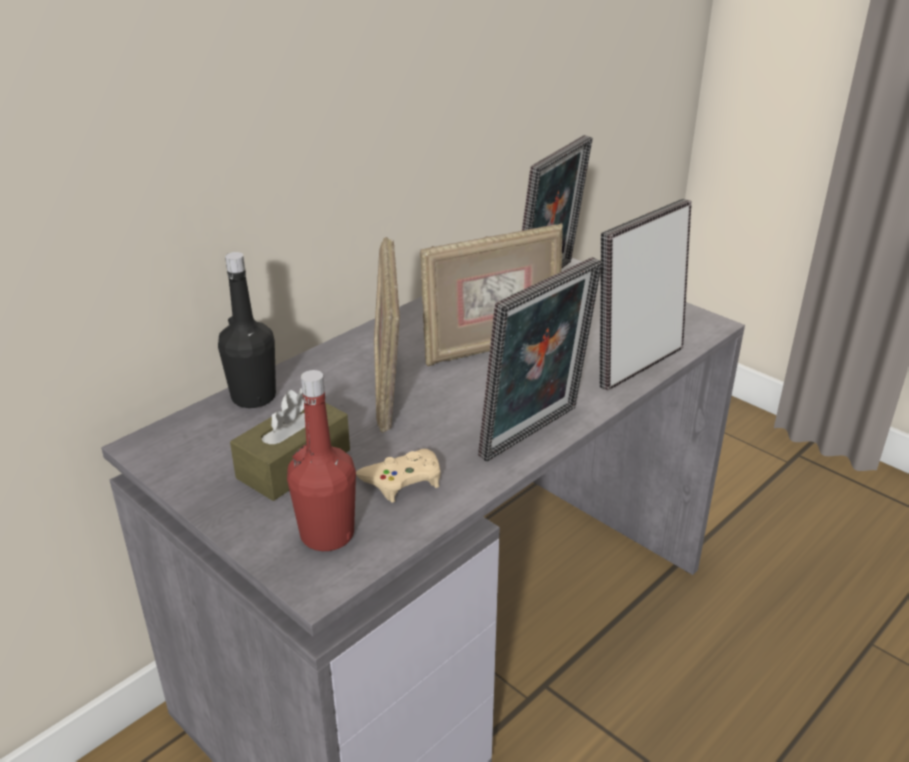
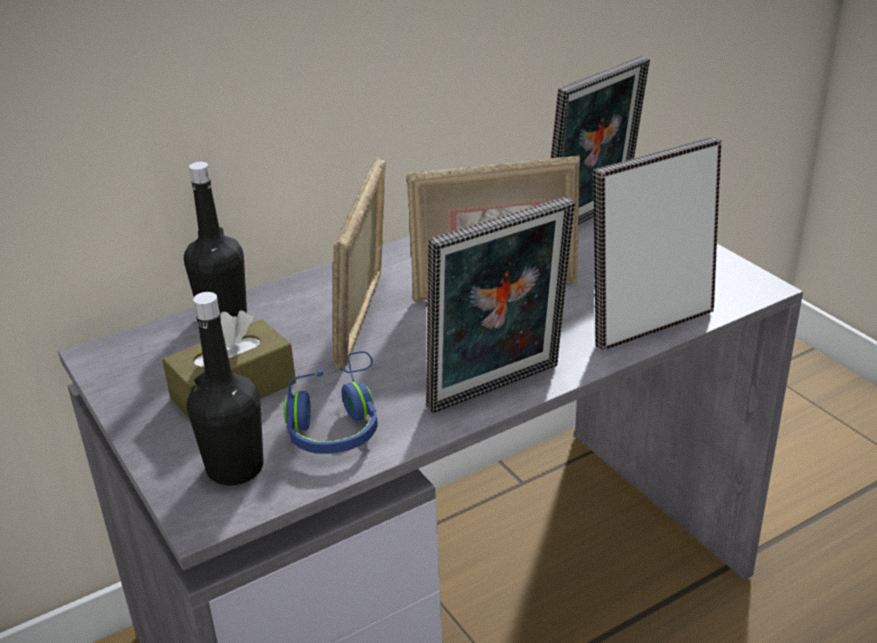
camera: 15 degrees right, 0 degrees up
(327, 534) = (235, 468): red bottle -> black bottle
(403, 480) = (336, 422): beige game controller -> blue headphones

